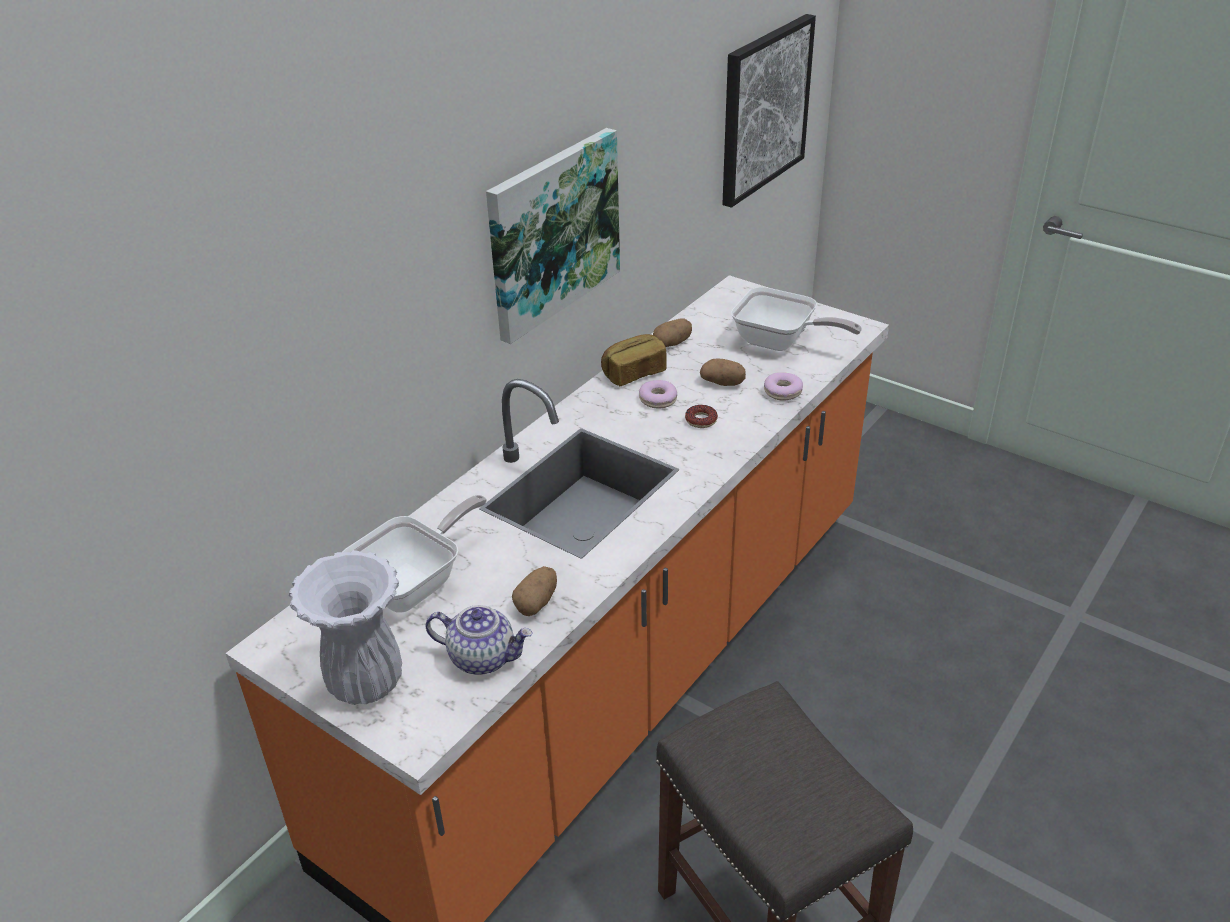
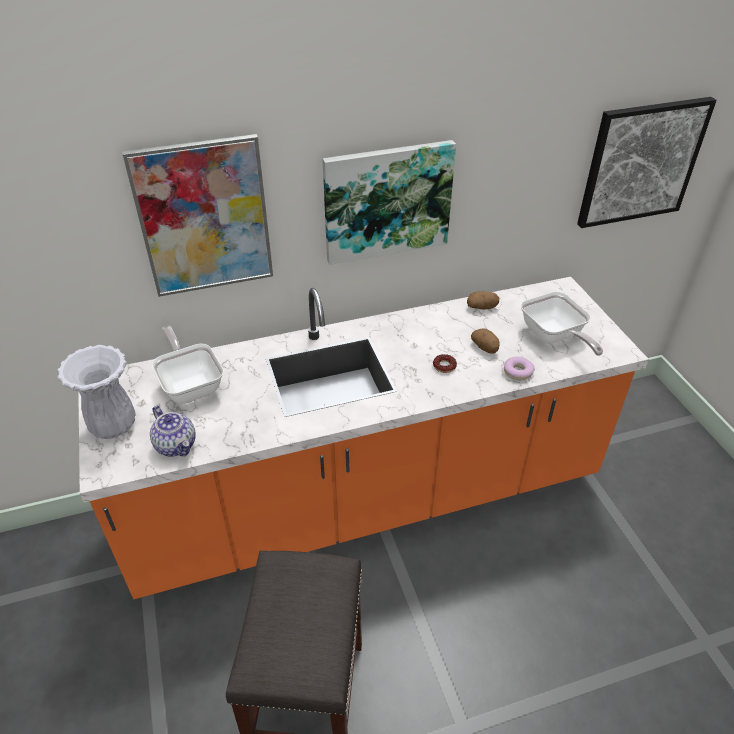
camera: 35 degrees right, 5 degrees up
(364, 324) = (204, 218): none -> picture
(415, 584) = (191, 384): frying pan -> frying pan turned 105 degrees counterclockwise
(537, 602) = (234, 429): potato -> none
(633, 373) = (437, 316): bread -> none
(658, 399) = (433, 340): donut -> none

